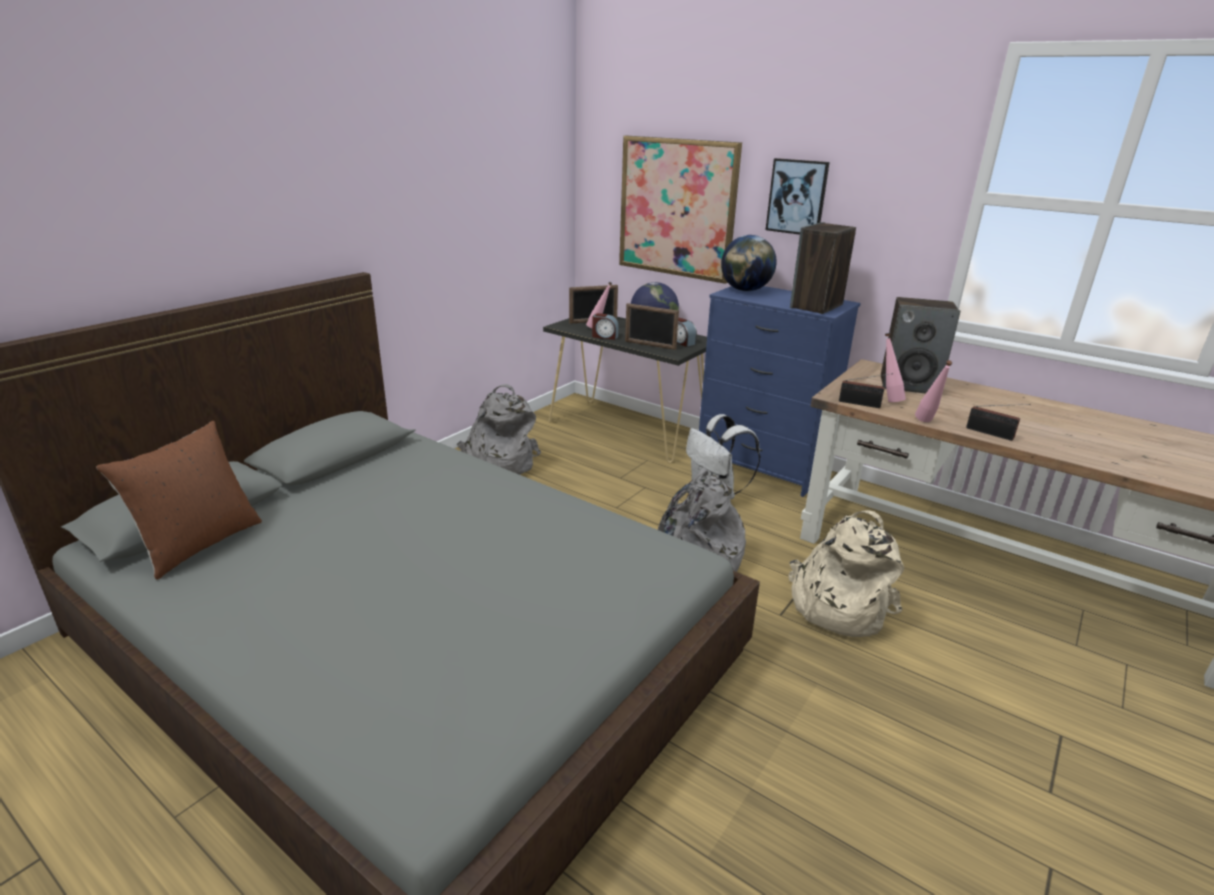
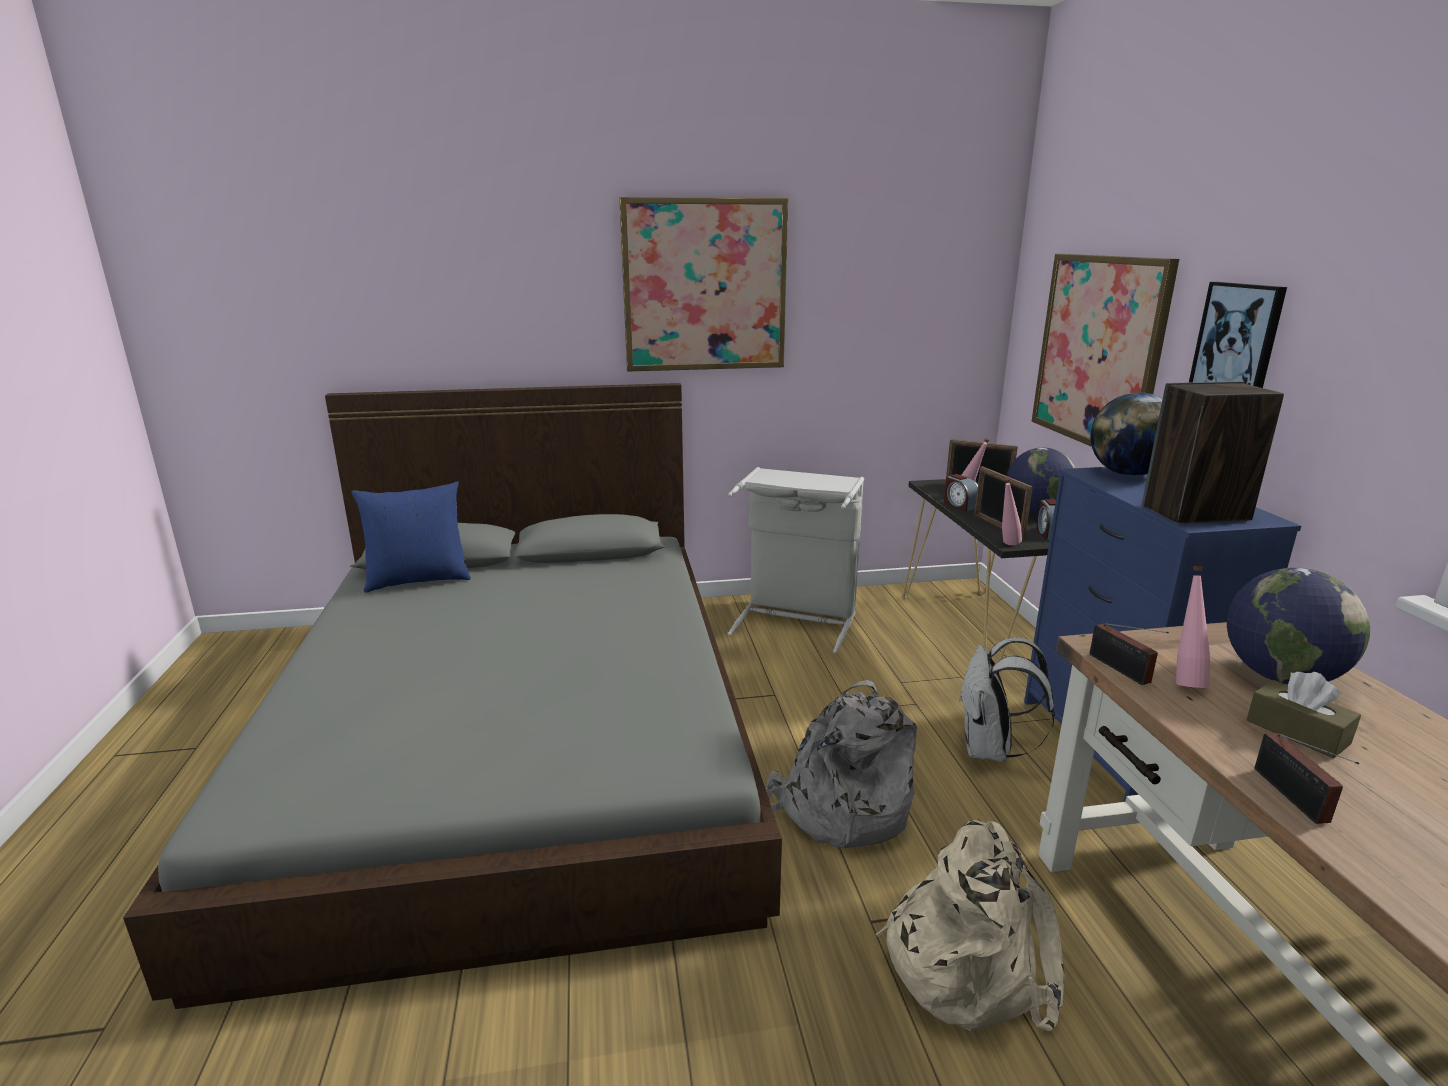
camera: 45 degrees right, 5 degrees down
(199, 544) = (418, 579): brown pillow -> blue pillow
(371, 172) = (705, 286): none -> picture
(498, 462) = (796, 619): grey backpack -> grey laundry basket
(909, 385) = (1280, 677): speaker -> globe
(926, 423) = (1186, 733): pink bottle -> pink bottle (1006, 545)
(951, 407) = (1297, 732): none -> brown tissue box

